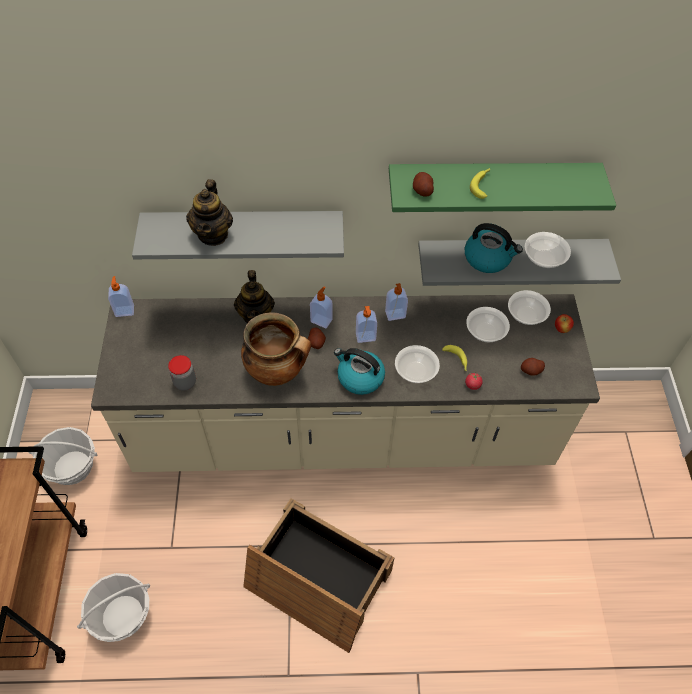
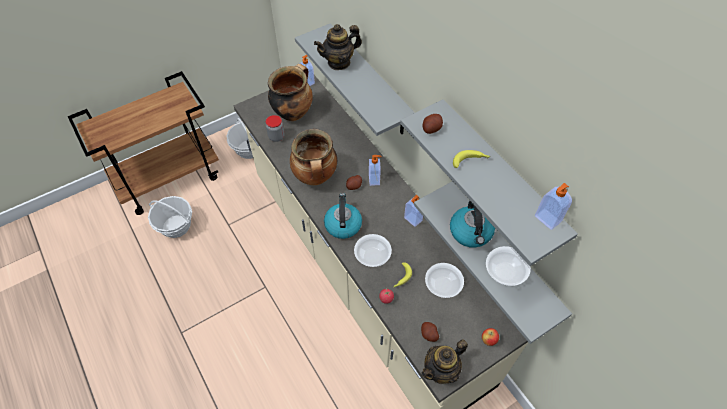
camera: 60 degrees right, 0 degrees up
(160, 348) = (293, 112): none -> cooking pot
(256, 315) = (351, 143): teapot -> teapot (441, 370)
(317, 580) = (250, 315): crate -> none
(365, 337) = (379, 211): soap dispenser -> soap dispenser (547, 219)
(491, 185) = (499, 177): green shelf -> grey shelf
(526, 315) = (482, 307): bowl -> none

